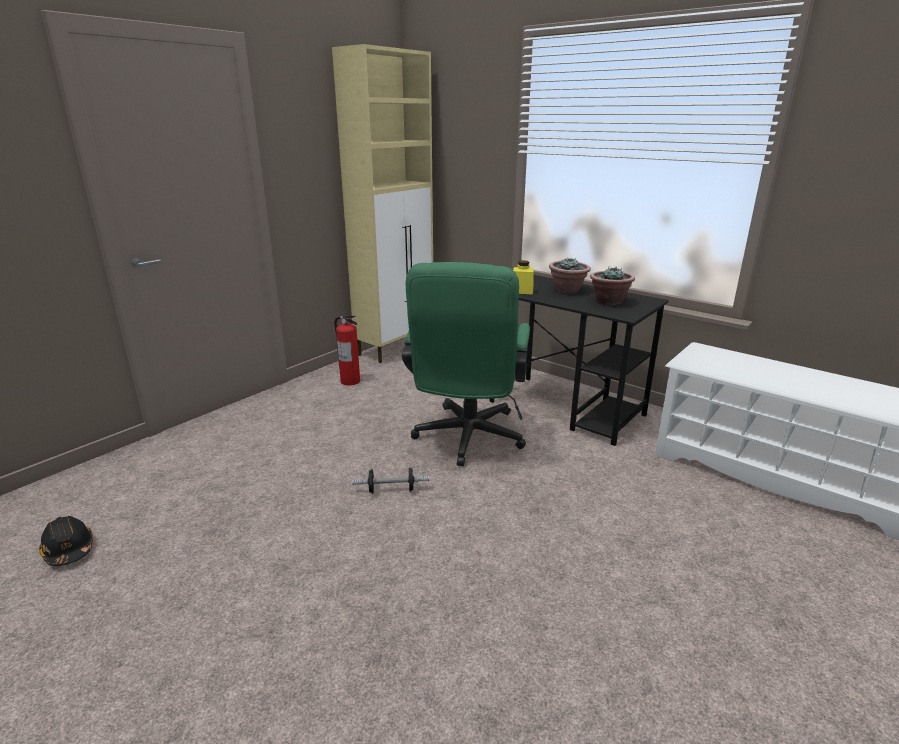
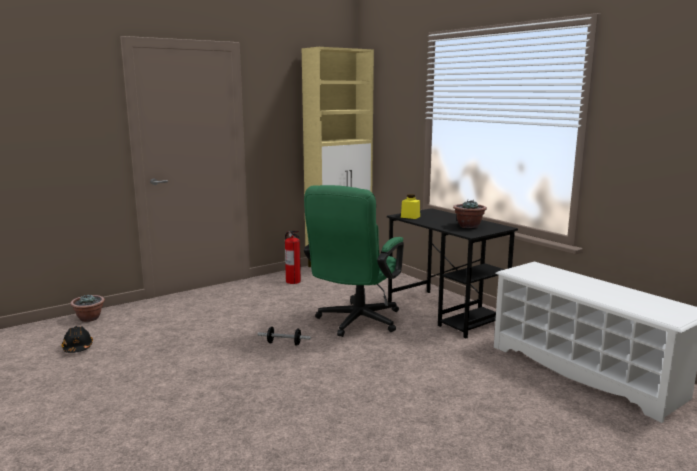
camera: 15 degrees right, 10 degrees down
(567, 290) = (445, 218): potted plant -> potted plant (89, 318)

